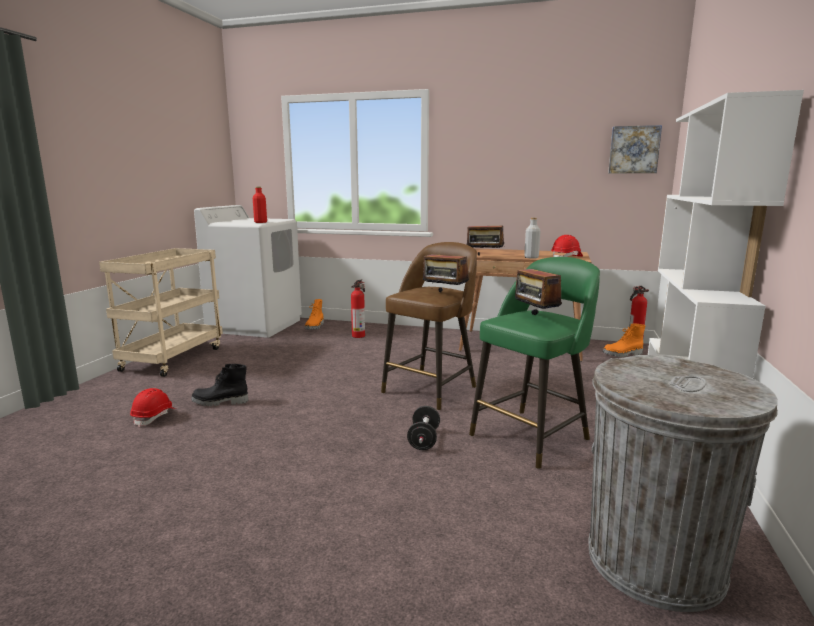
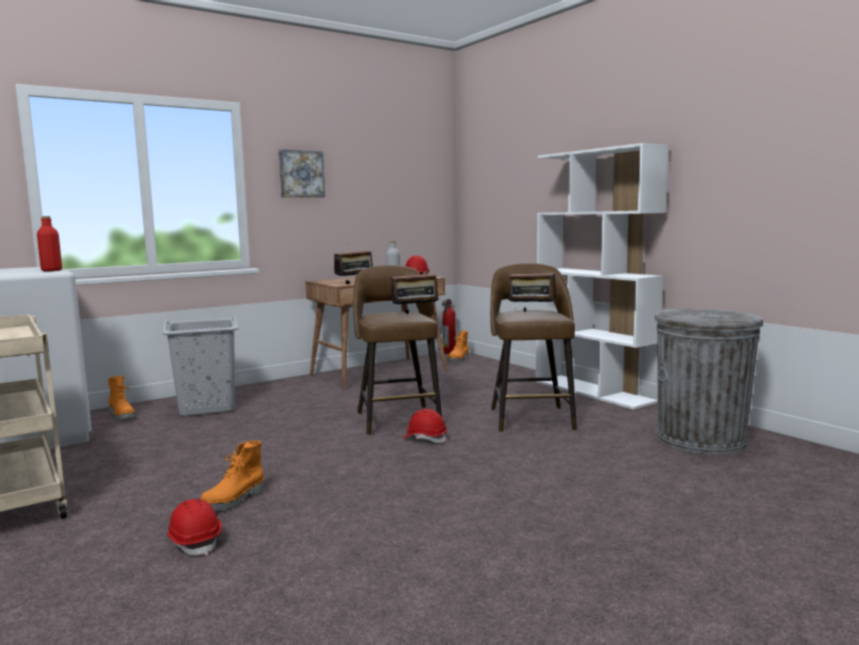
camera: 50 degrees left, 5 degrees down
(220, 402) = (234, 501): black boot -> orange boot
(359, 335) = (207, 407): fire extinguisher -> grey laundry basket
(404, 413) = (425, 439): none -> red hard hat
(424, 440) = (482, 446): black dumbbell -> none
(531, 436) = (531, 418): green stool -> brown stool
(634, 150) = (429, 179): picture -> picture (301, 174)

